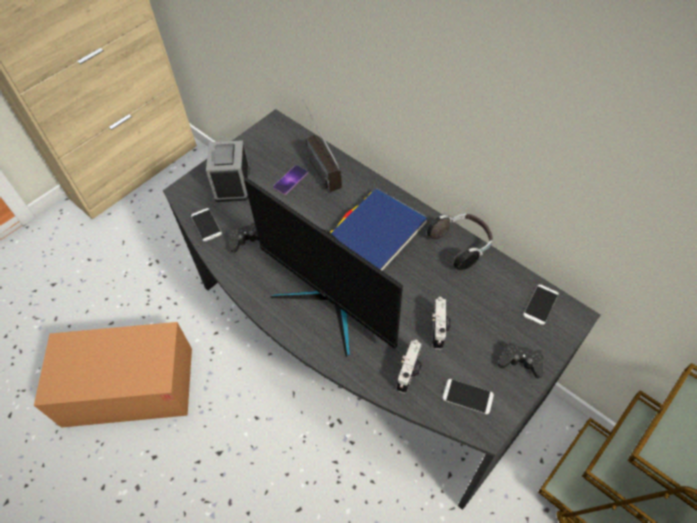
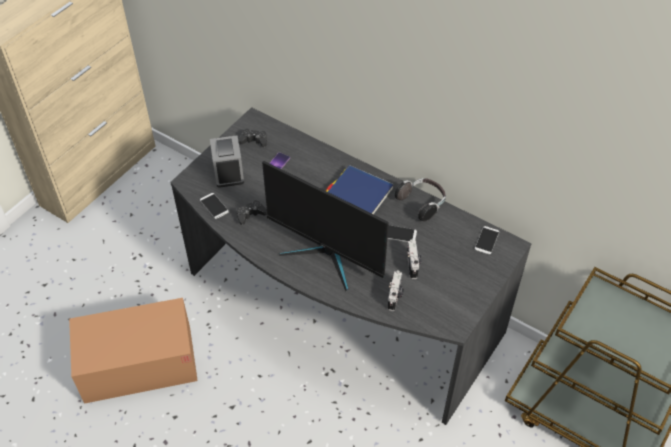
camera: 10 degrees left, 5 degrees down
(317, 163) = (296, 150): radio -> none
(467, 396) = (440, 308): phone -> phone (399, 234)
(520, 362) = (475, 281): black game controller -> black game controller (254, 140)

